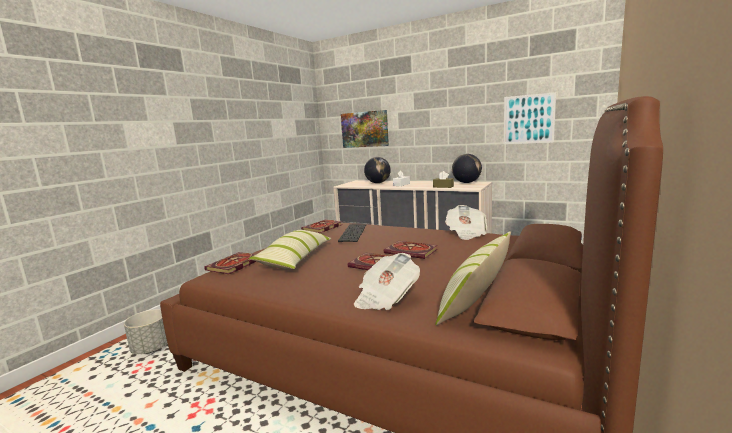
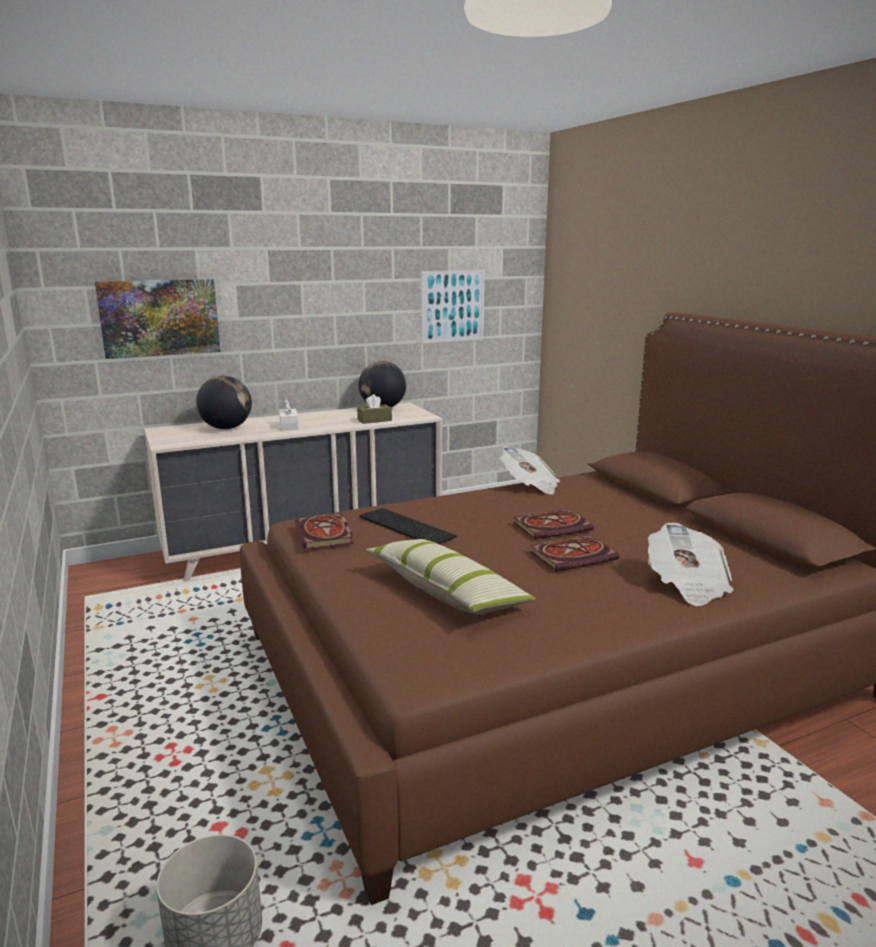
camera: 55 degrees left, 5 degrees up
(234, 265) = (399, 643): book -> none
(475, 299) = (736, 552): pillow -> none

